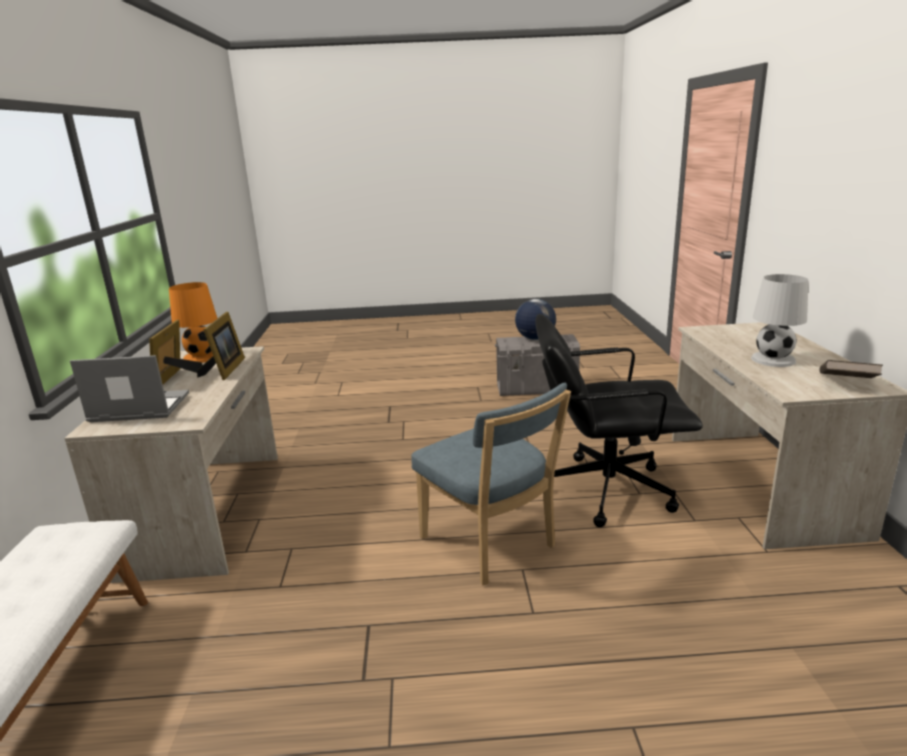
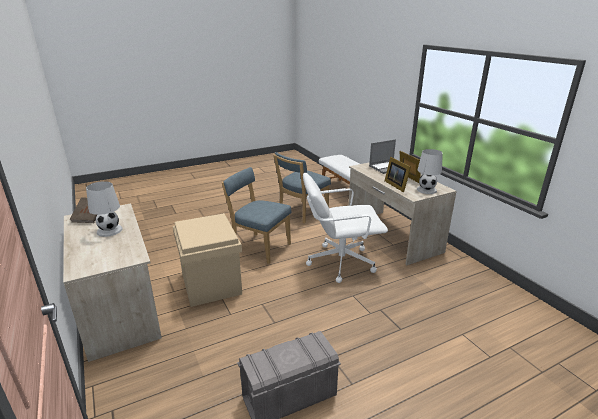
camera: 155 degrees right, 5 degrees up
(202, 357) = (426, 190): orange table lamp -> white table lamp
(299, 644) = (301, 213): none -> blue chair
(367, 482) = (340, 262): none -> white office chair
(535, 338) = (292, 359): globe -> none
(605, 489) = (211, 284): black office chair -> beige storage box

